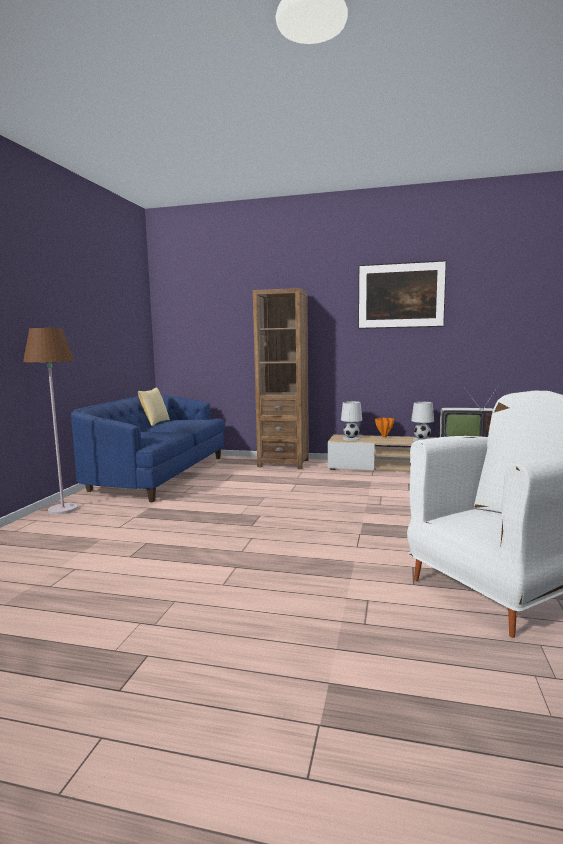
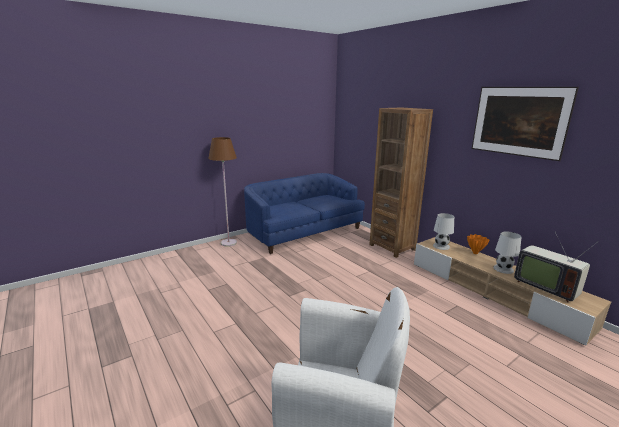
camera: 40 degrees right, 10 degrees up
(155, 423) = (314, 195): pillow -> none

